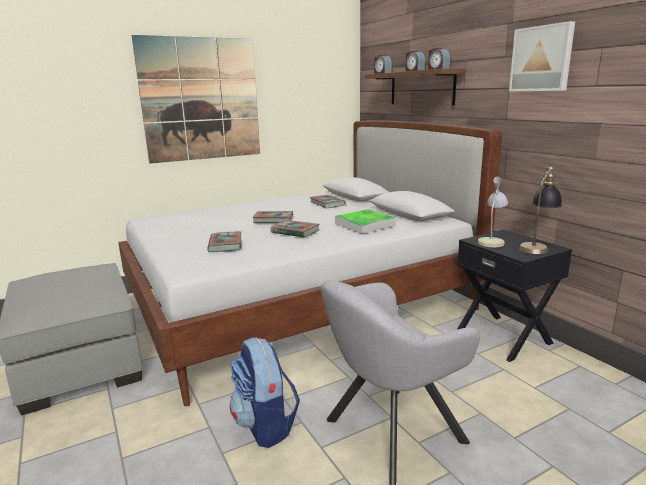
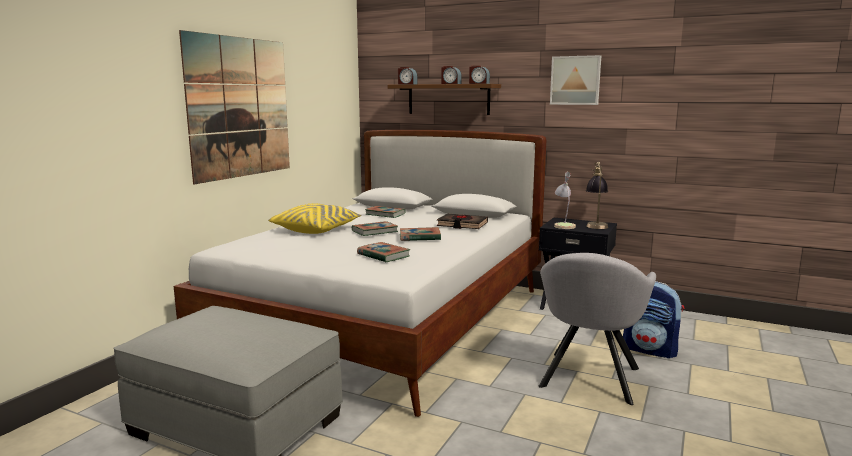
camera: 35 degrees left, 5 degrees down
(240, 211) = (316, 230): none -> yellow pillow
(265, 425) = (503, 405): backpack -> backpack (650, 350)
(364, 224) = (462, 225): tray -> black book

